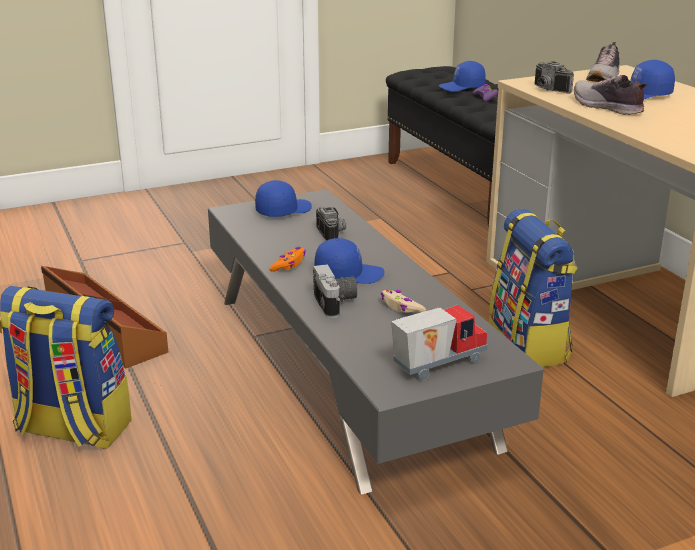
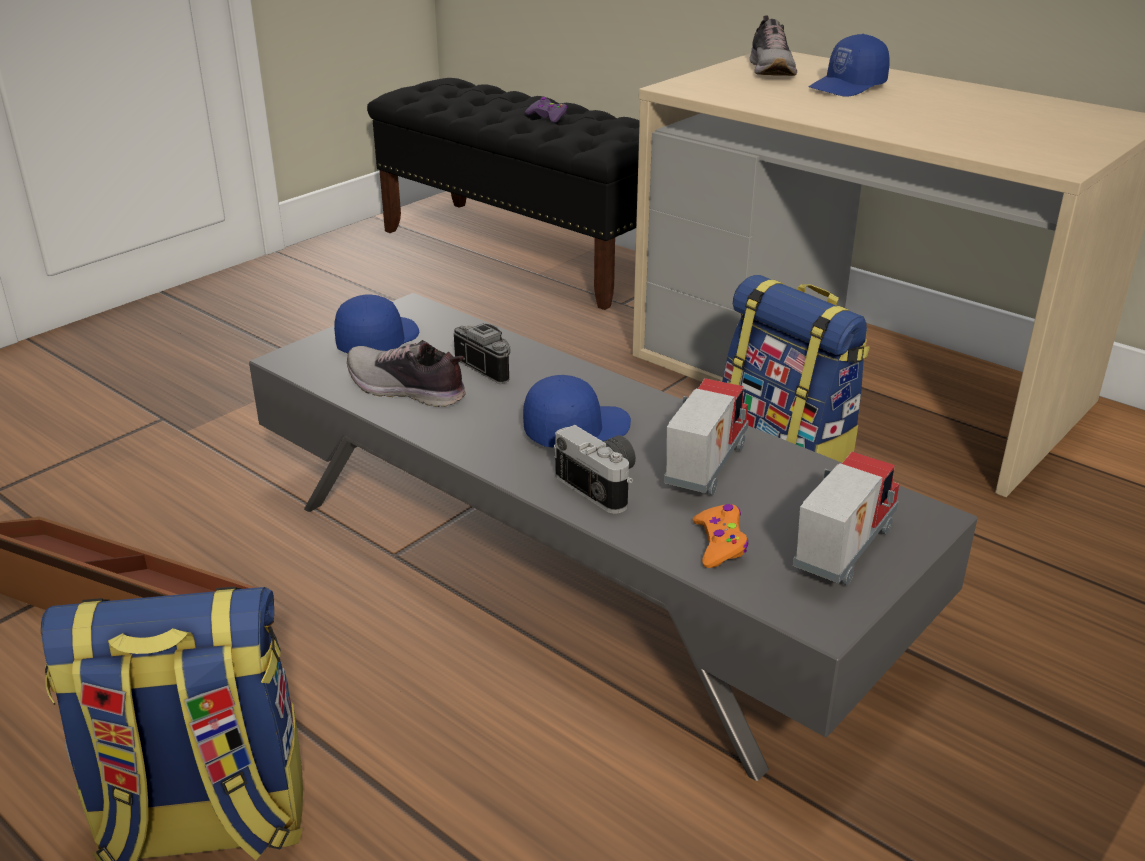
camera: 25 degrees left, 5 degrees up
(289, 265) = (470, 434): orange game controller -> orange game controller (720, 543)
(401, 307) = (702, 467): beige game controller -> toy truck
(462, 87) = (501, 106): blue cap -> none
(548, 90) = (724, 94): camera -> none
(607, 107) = (831, 109): shoe -> shoe (406, 390)

